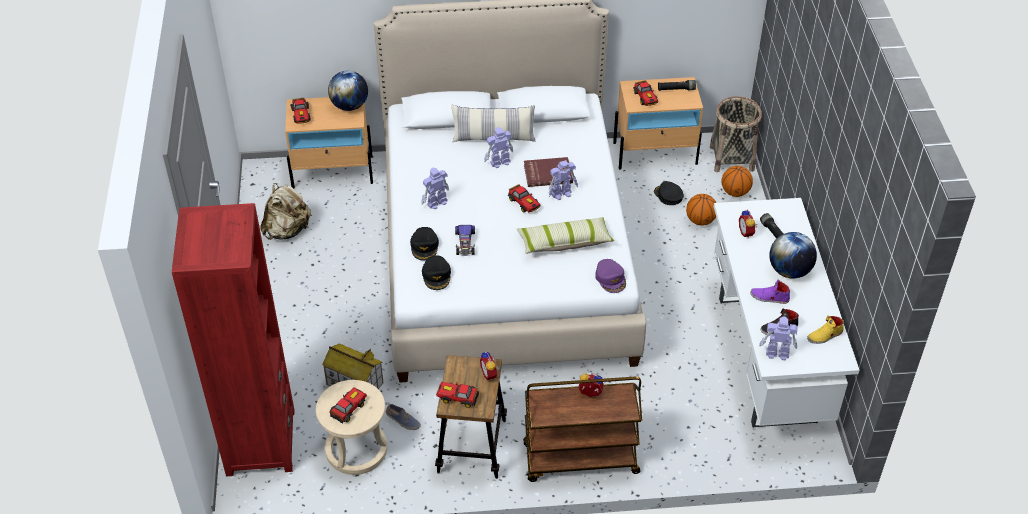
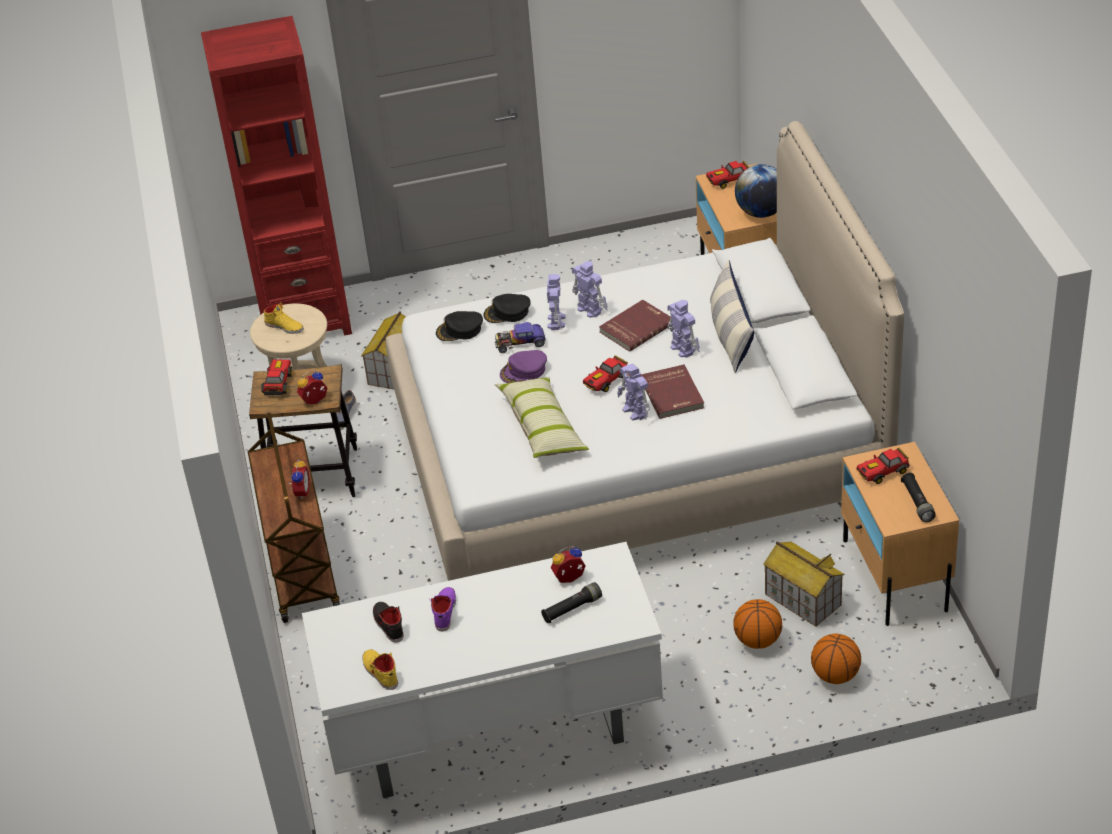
camera: 85 degrees right, 5 degrees down
(287, 230) = (626, 268): beige backpack -> none
(349, 408) = (284, 326): toy car -> yellow shoe
(468, 181) = (635, 327): none -> red book
(611, 278) = (484, 476): purple cap -> purple cap (524, 371)
(668, 195) = (802, 599): black cap -> toy house
(731, 158) = (916, 665): basket -> none
(776, 353) = (343, 624): toy robot -> toy robot (556, 321)
(789, 271) = (500, 629): globe -> none

